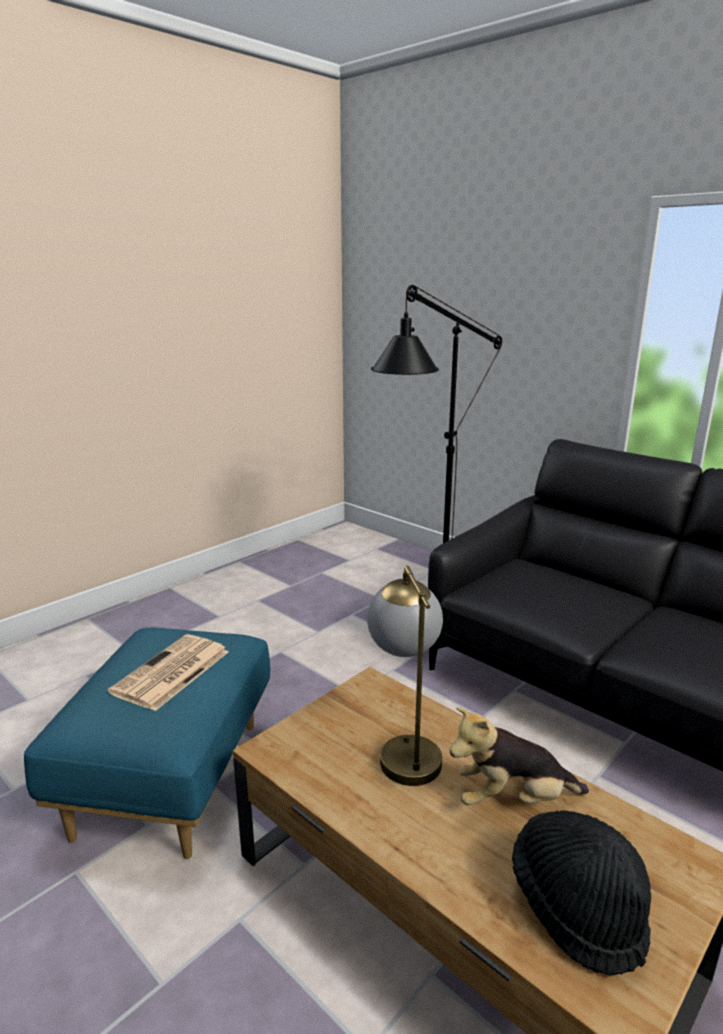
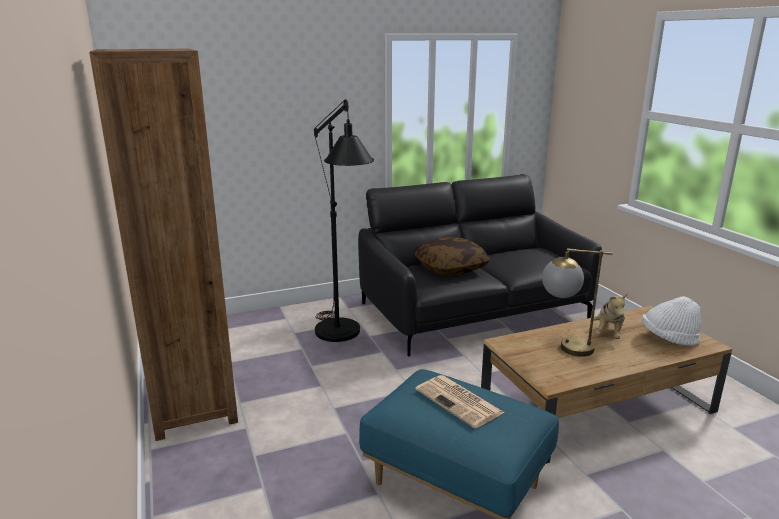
camera: 65 degrees left, 0 degrees up
(239, 582) = (193, 406): none -> brown bookcase
(570, 591) = (450, 268): none -> pillow
(577, 907) = (668, 338): black hat -> white hat

